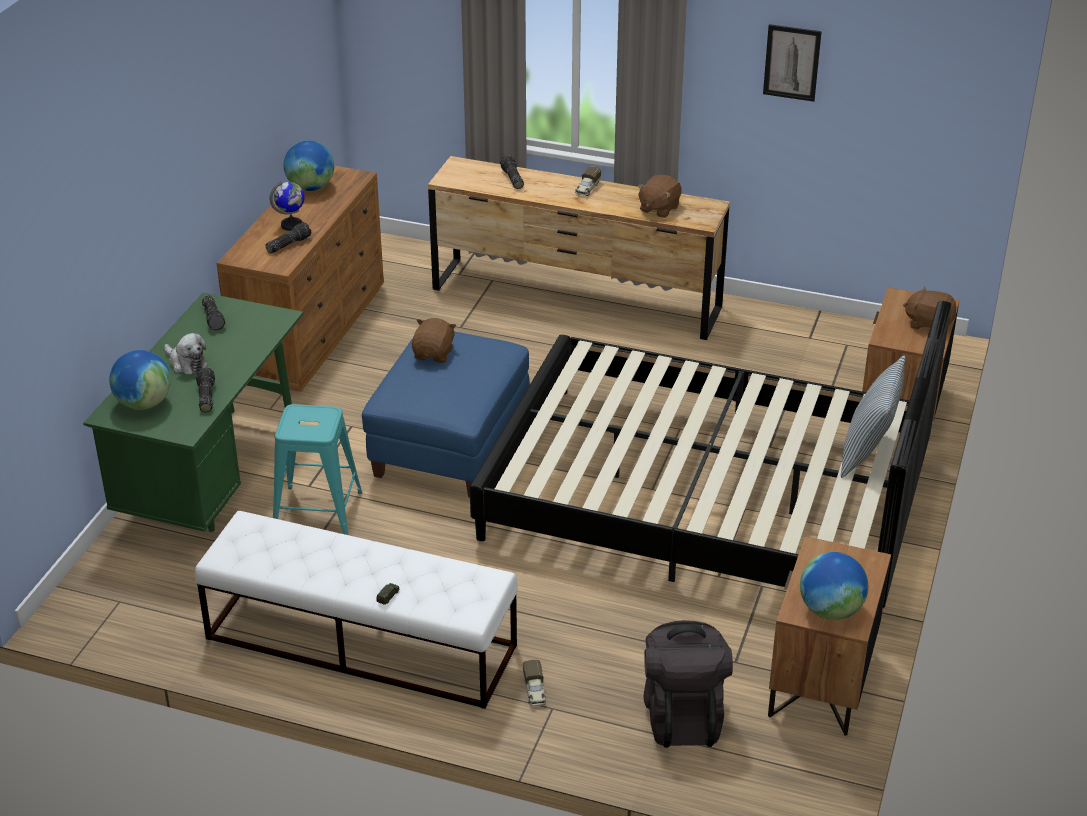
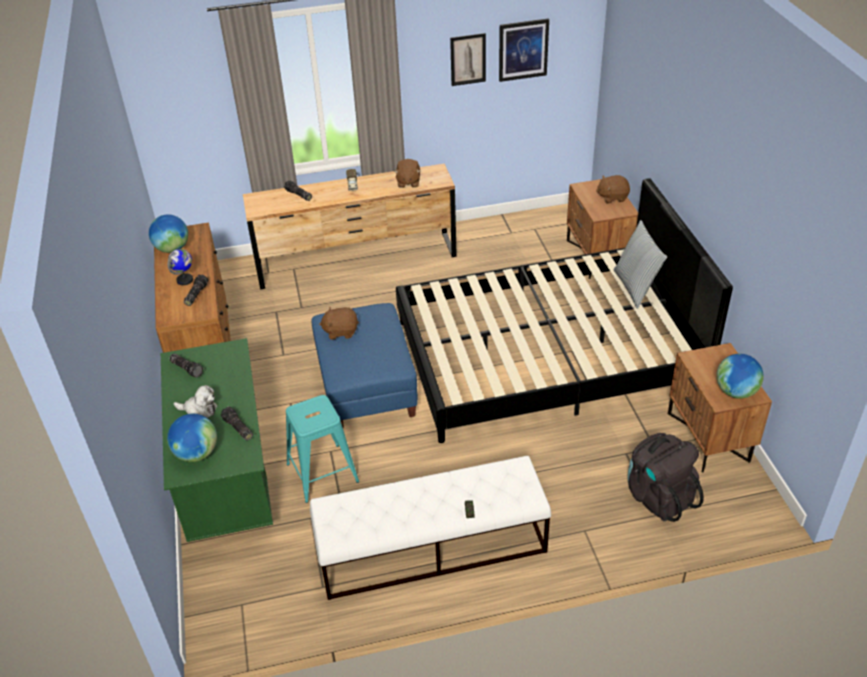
camera: 30 degrees left, 5 degrees up
(434, 354) = (341, 331): brown plush toy -> brown plush toy turned 75 degrees counterclockwise
(534, 691) = (564, 525): toy truck -> none
(877, 71) = (523, 50): none -> picture

